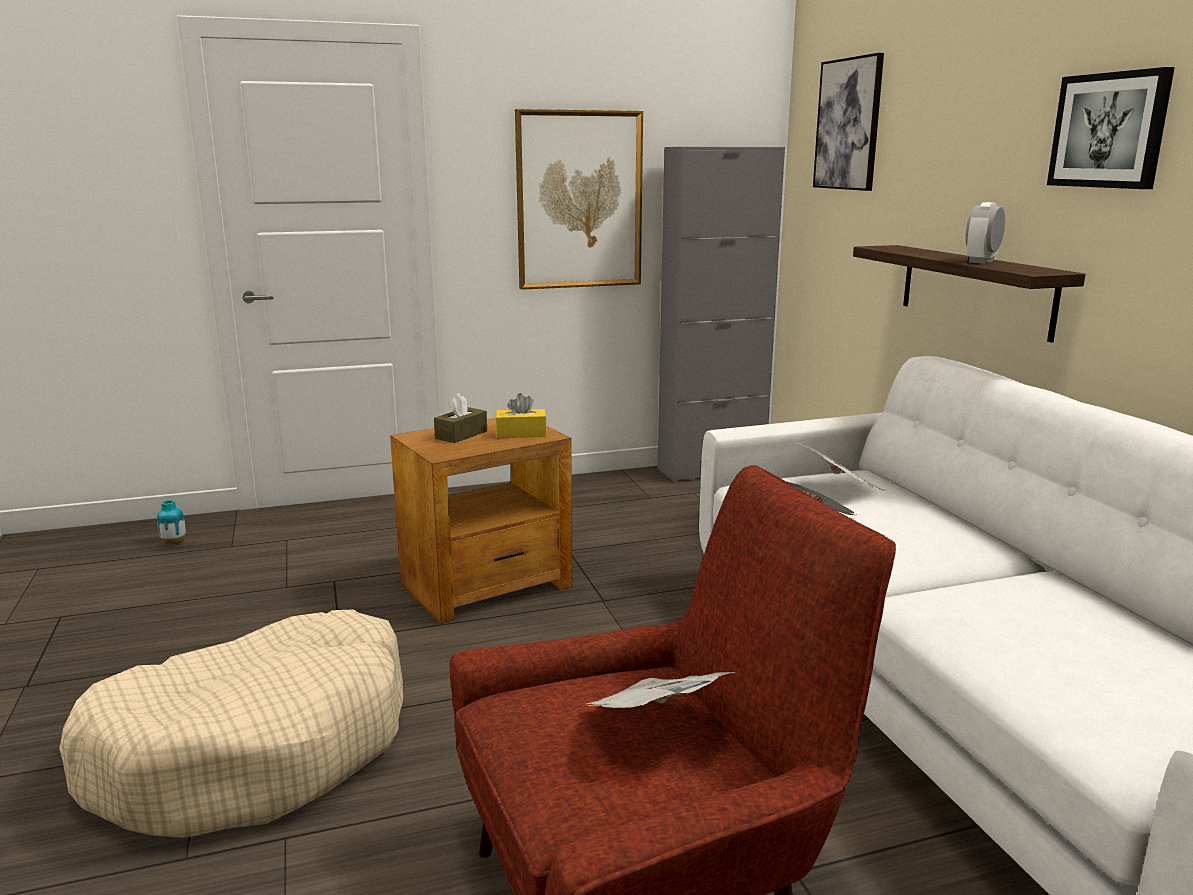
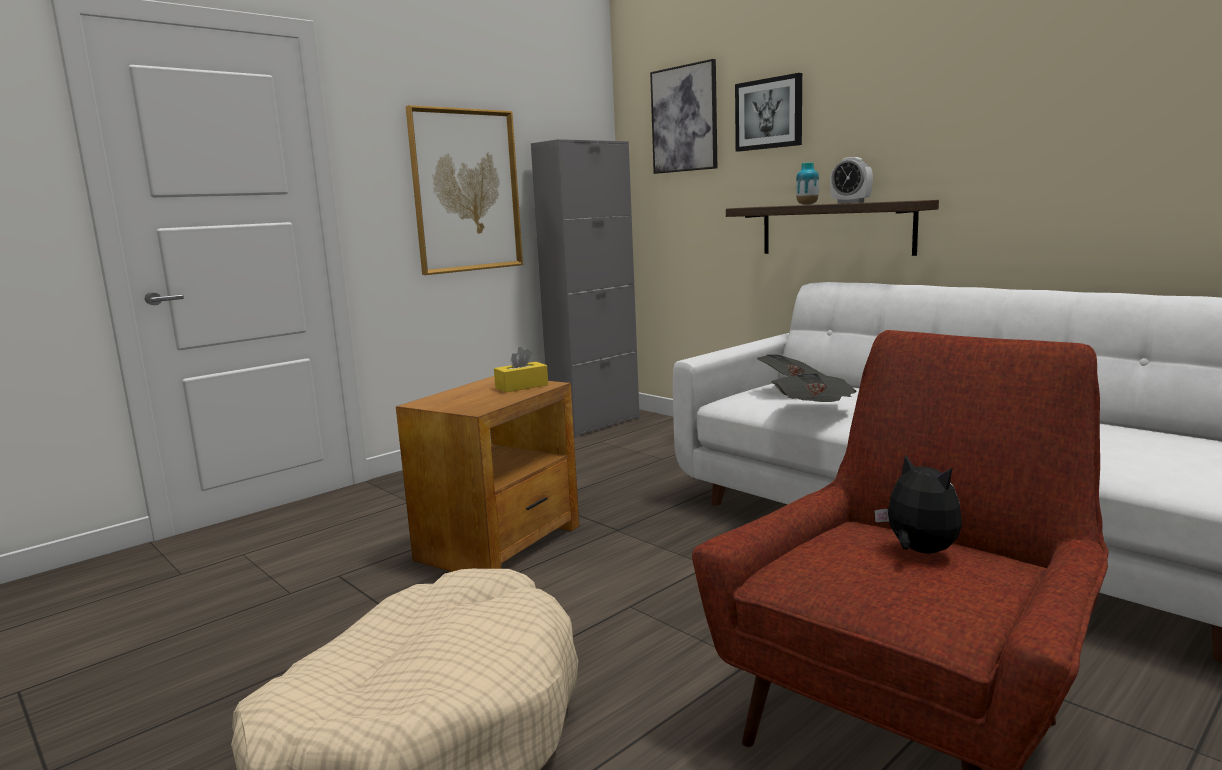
camera: 25 degrees left, 5 degrees down
(174, 543) = (101, 587): vase -> vase (807, 204)
(461, 435) = (467, 395): brown tissue box -> none
(657, 723) = (918, 551): newspaper -> plush toy
(981, 261) = (850, 203): alarm clock -> alarm clock turned 60 degrees counterclockwise
(1109, 130) = (944, 94): picture -> picture (769, 114)

